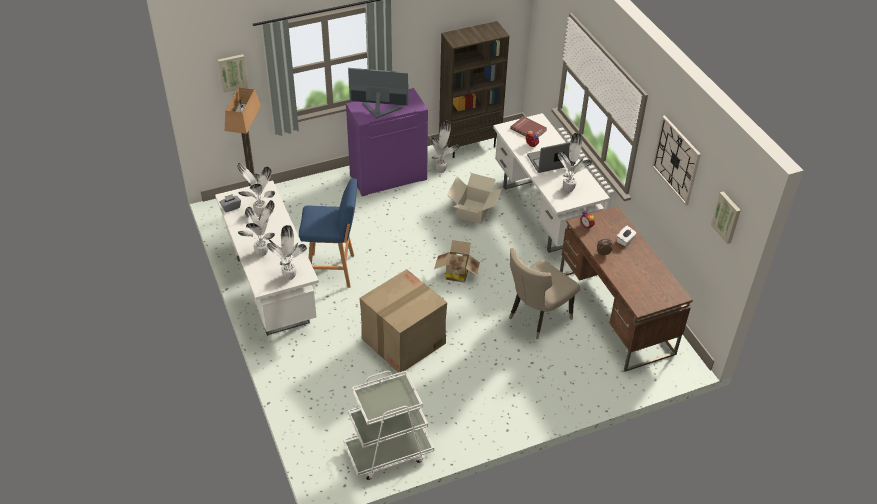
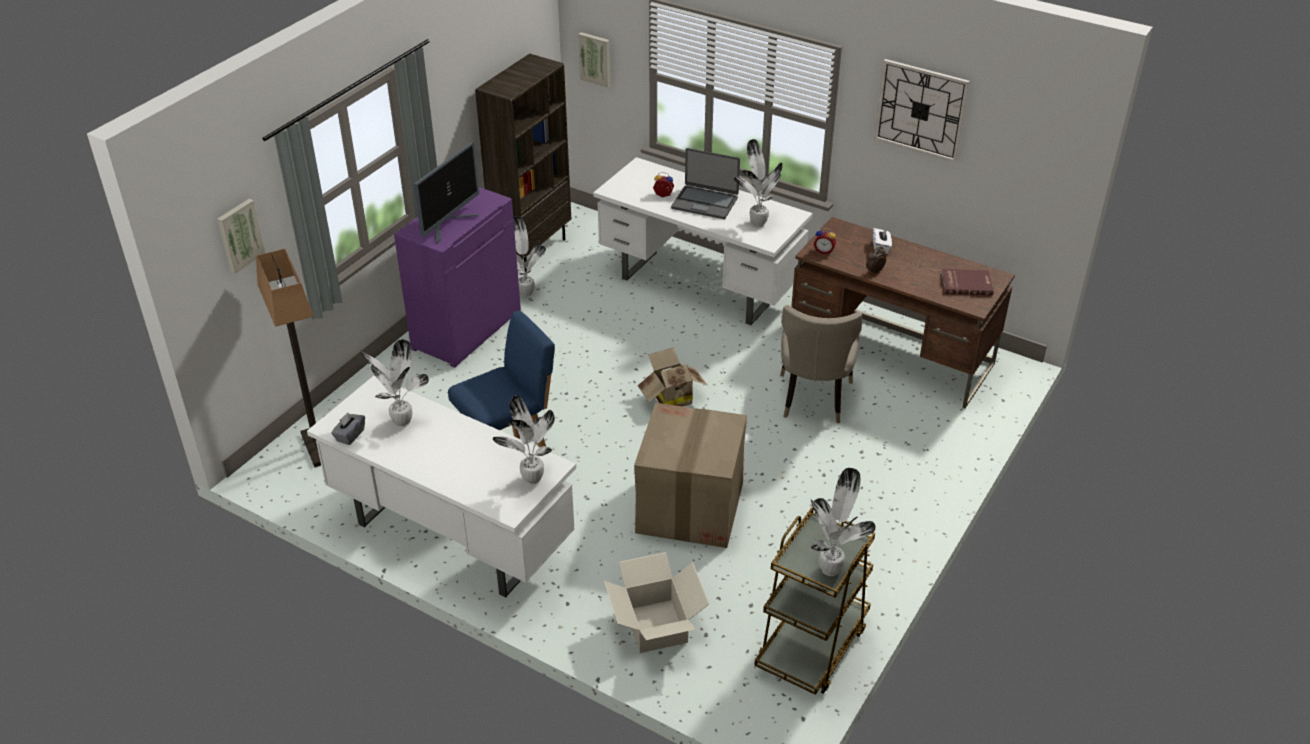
camera: 35 degrees left, 5 degrees down
(263, 253) = (462, 469): potted plant -> potted plant (831, 568)
(378, 110) = (449, 224): monitor -> monitor turned 150 degrees clockwise
(388, 452) = (811, 646): white cart -> brown cart
(473, 211) = (615, 321): cardboard box -> cardboard box (655, 626)
(529, 129) = (640, 180): red book -> red book (966, 283)
(551, 161) = (705, 203): laptop -> laptop turned 105 degrees counterclockwise
(727, 217) = (1038, 143): picture -> picture (595, 59)

